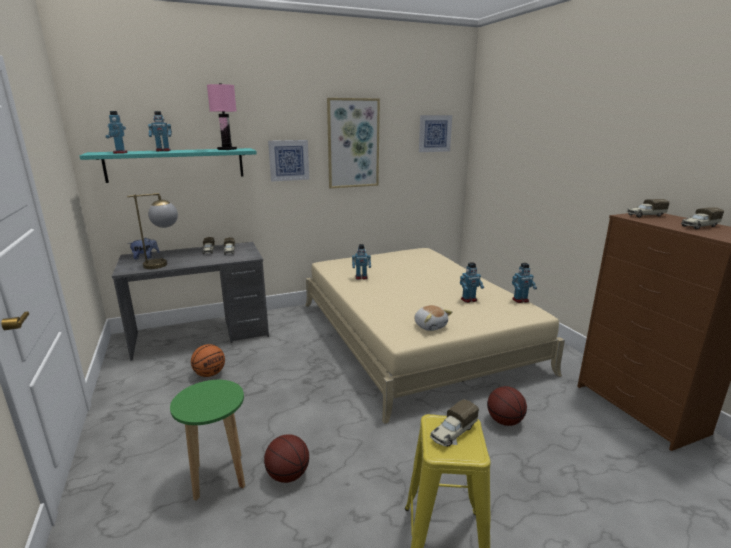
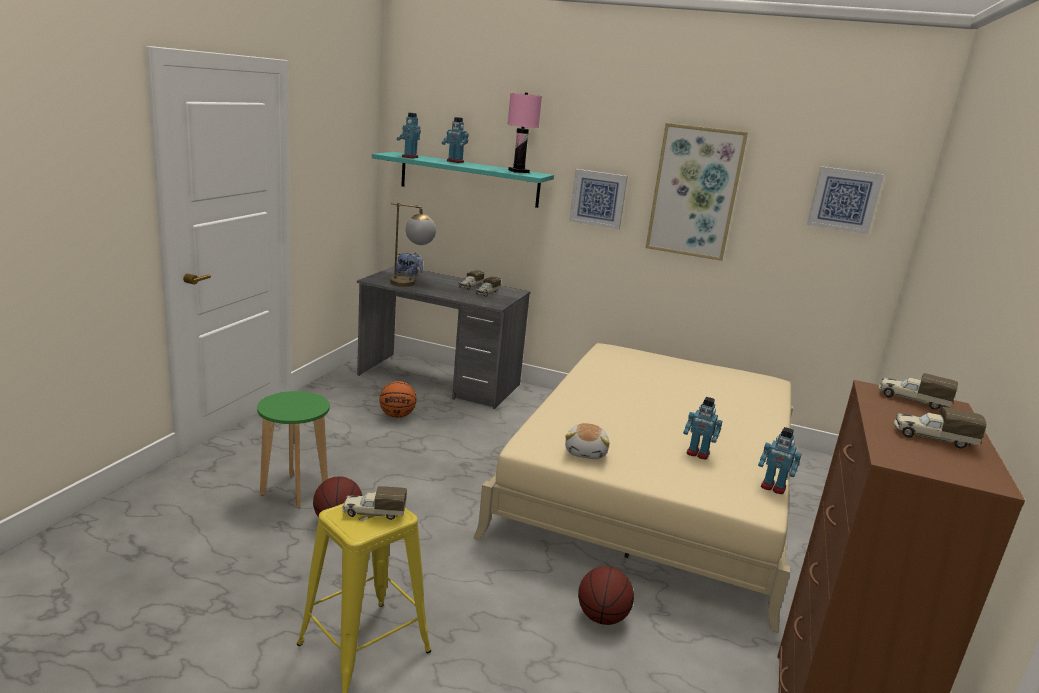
camera: 40 degrees right, 0 degrees up
(361, 277) = (616, 377): toy robot -> none

